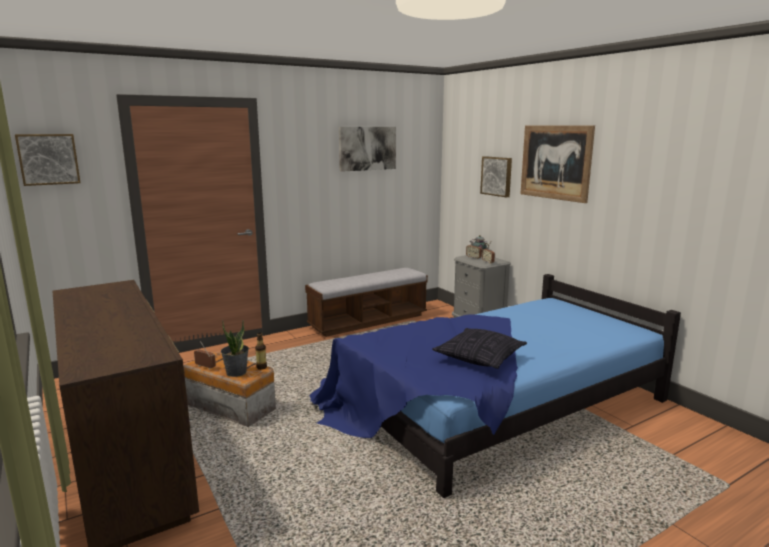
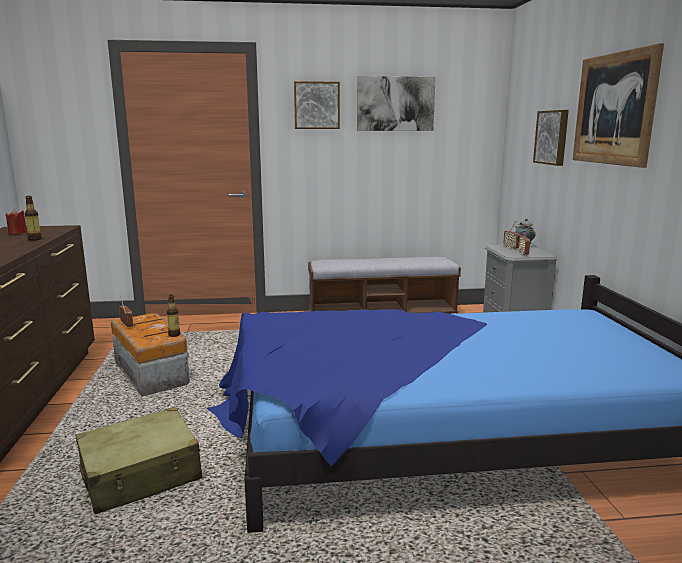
camera: 25 degrees right, 0 degrees up
(48, 159) = (44, 105): picture -> picture (316, 105)
(90, 296) = (18, 233): none -> red candle
(127, 301) = (34, 239): none -> bottle
(236, 372) = (146, 335): potted plant -> none
(322, 485) = (141, 475): none -> beige suitcase
(479, 358) = (374, 362): pillow -> none

